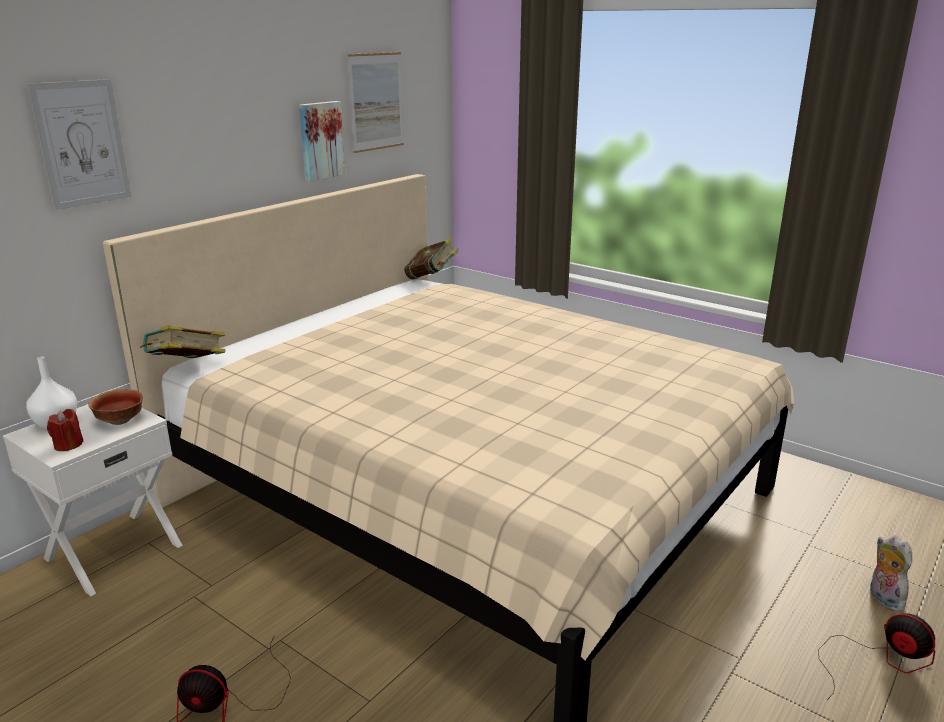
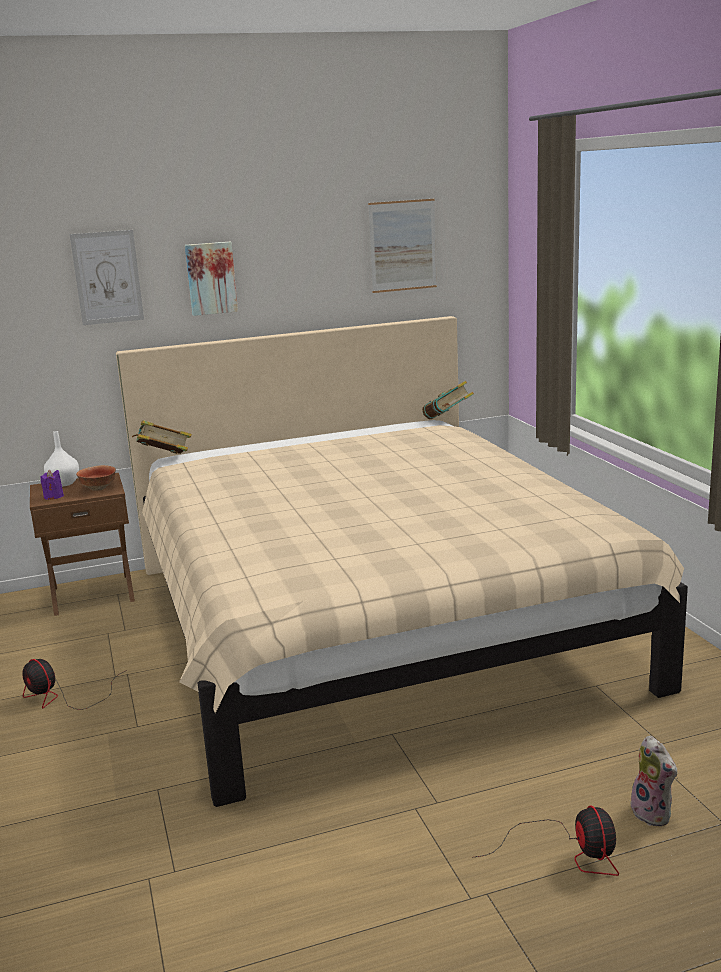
camera: 35 degrees right, 5 degrees down
(68, 445) = (53, 497): red candle -> purple candle
(113, 551) = (92, 593): white nightstand -> brown nightstand
(320, 140) = (333, 280): picture -> picture (211, 278)
(882, 599) = (654, 813): plush toy -> plush toy turned 135 degrees clockwise

